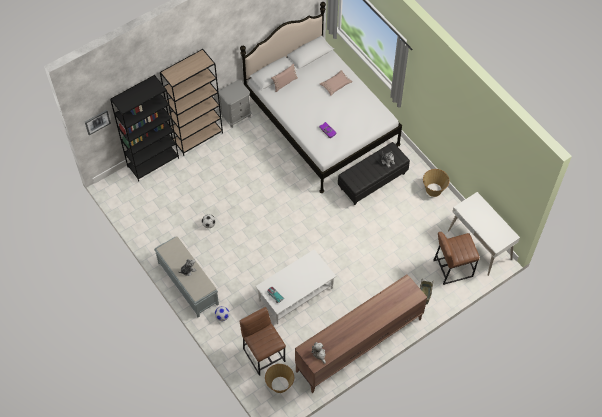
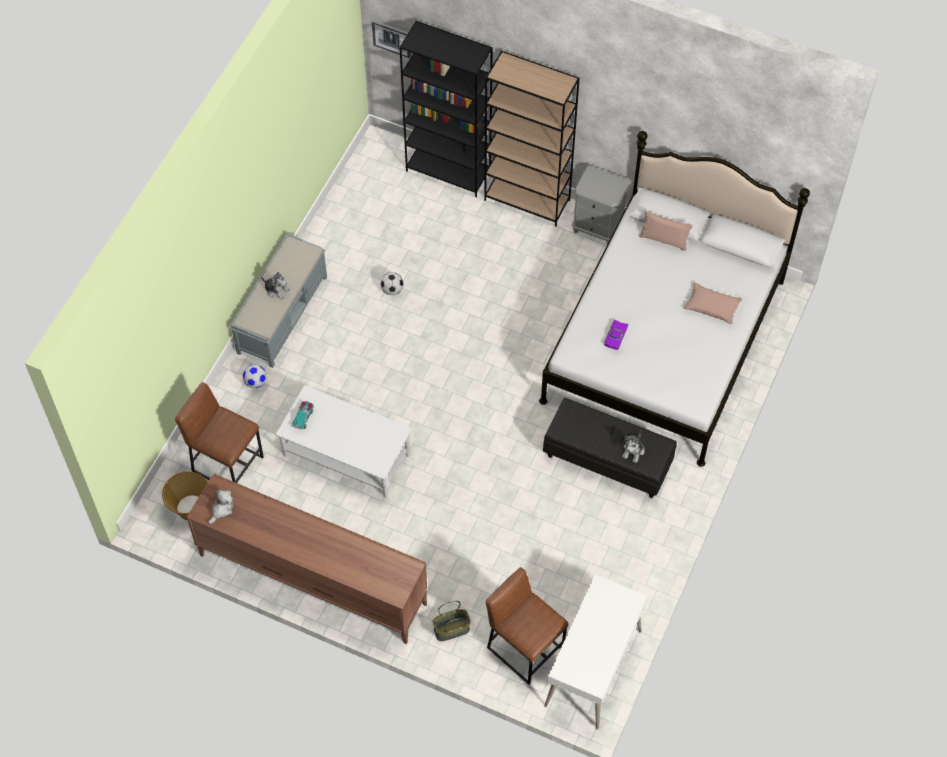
camera: 60 degrees right, 0 degrees up
(263, 354) = (226, 463): brown chair -> brown chair turned 90 degrees counterclockwise
(434, 189) = (652, 554): basket -> none

